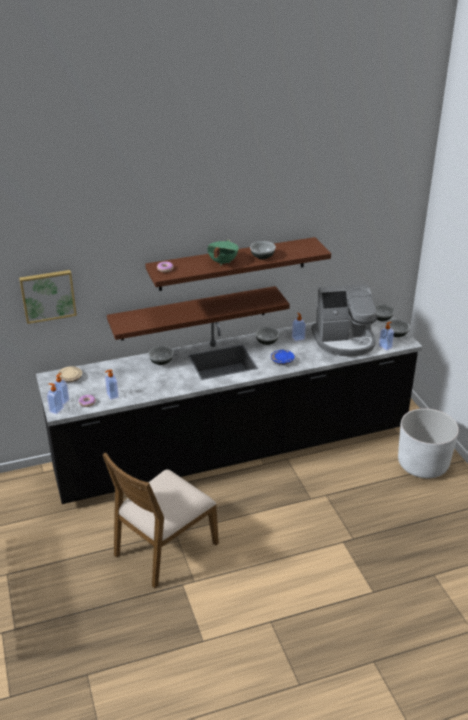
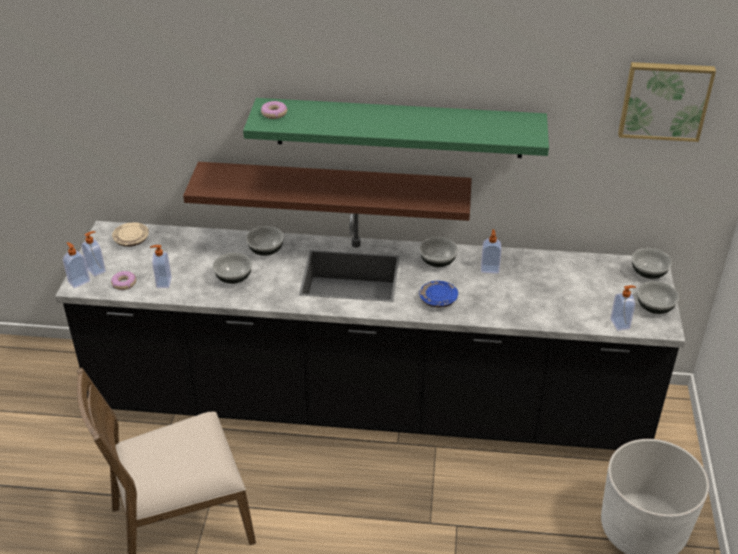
camera: 25 degrees right, 5 degrees up
(48, 295) = (111, 114): picture -> picture (664, 100)
(222, 262) = (365, 121): green cooking pot -> none
(232, 264) = (399, 128): brown shelf -> green shelf
(262, 256) = (433, 127): bowl -> bowl (233, 277)
(344, 341) = (559, 294): coffee machine -> none

